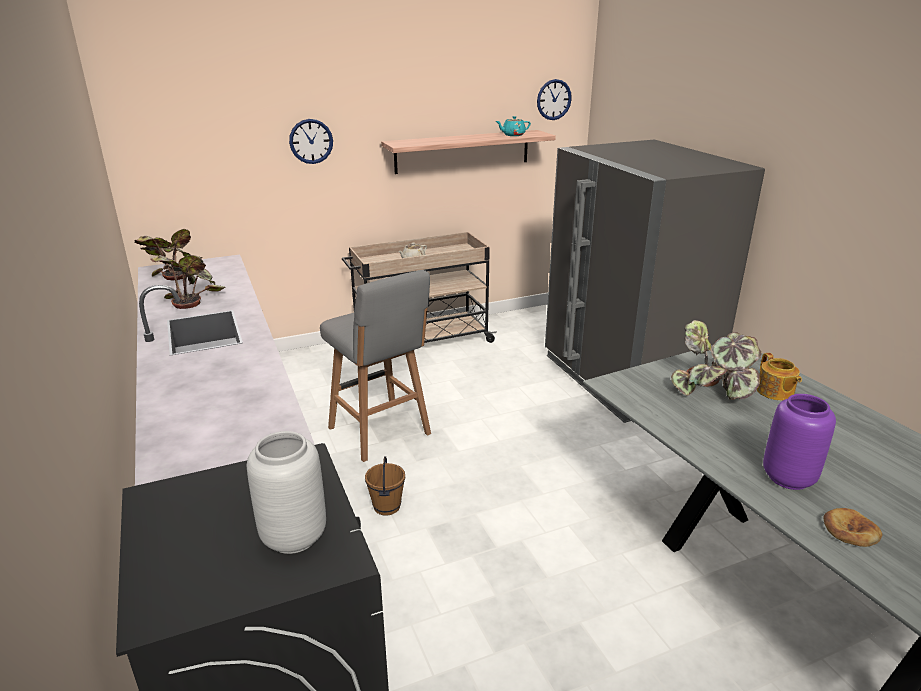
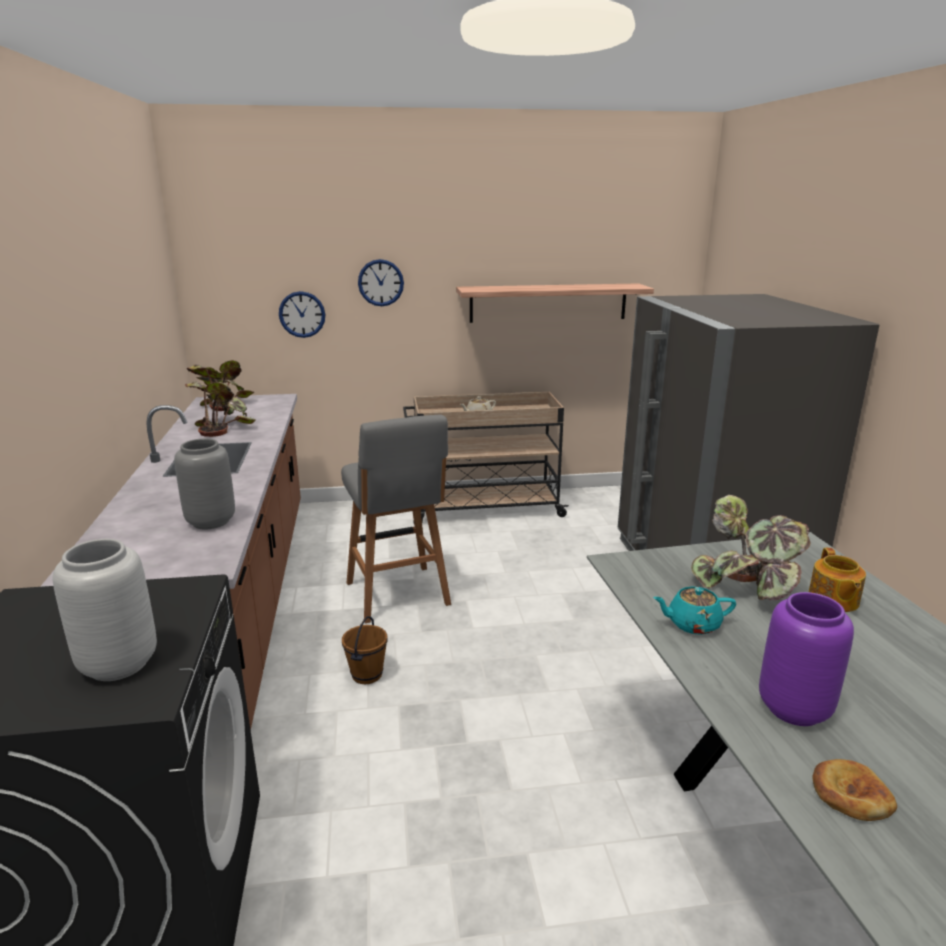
camera: 15 degrees right, 5 degrees down
(253, 394) = (210, 521): none -> grey vase
(513, 135) = (604, 286): turquoise teapot -> turquoise teapot (692, 624)
(554, 99) = (660, 250): wall clock -> wall clock (302, 314)

